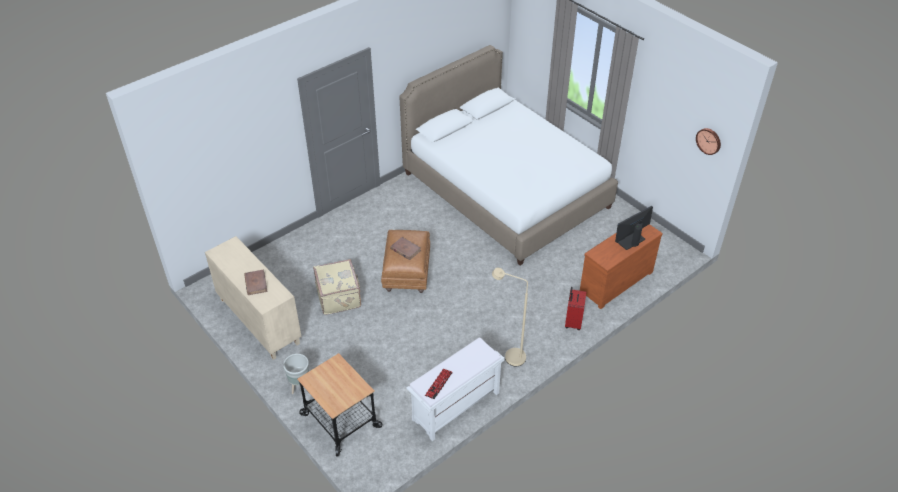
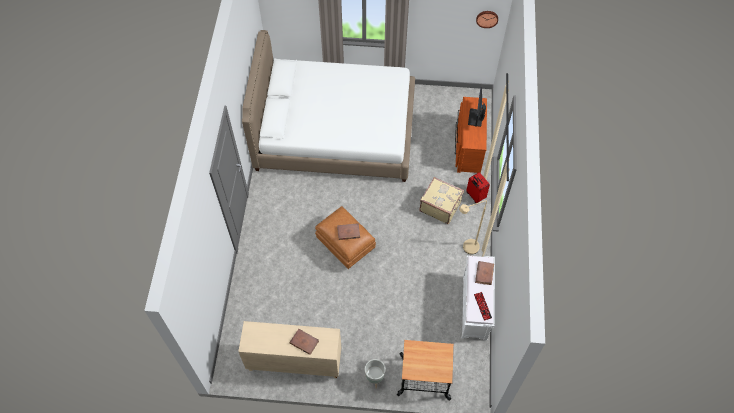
camera: 45 degrees left, 15 degrees up
(339, 296) = (323, 298): beige suitcase -> beige suitcase (440, 206)
(474, 361) = (484, 274): none -> brown book

